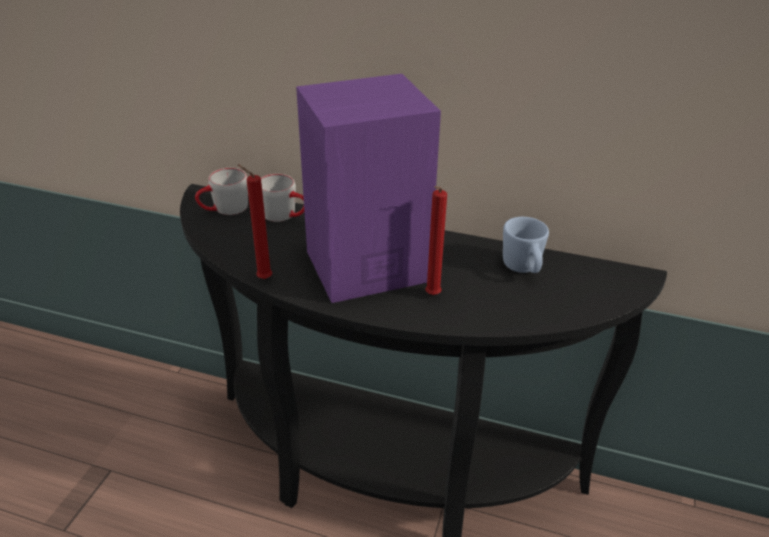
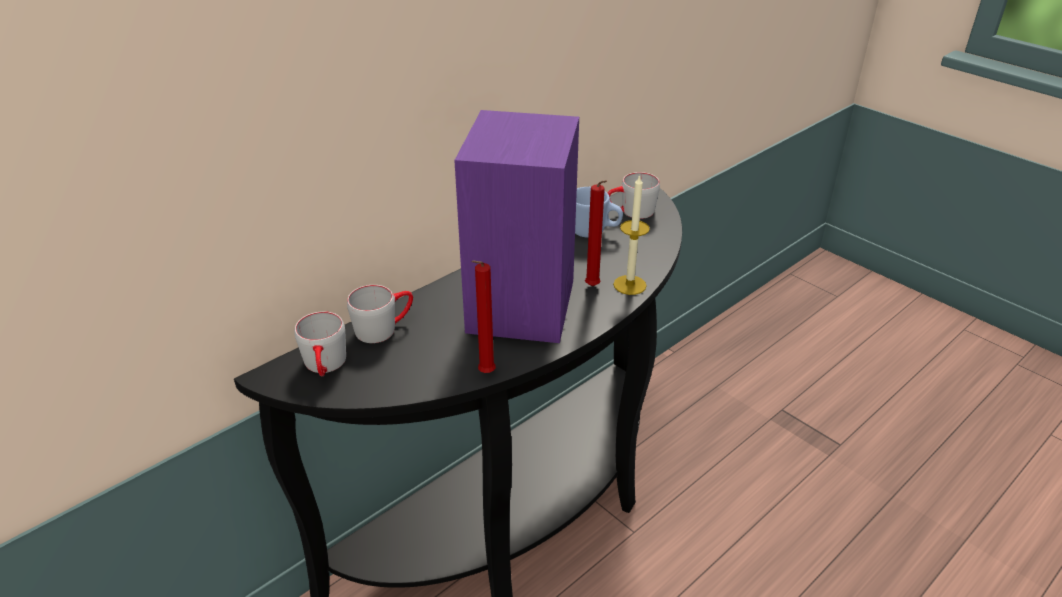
camera: 60 degrees left, 0 degrees up
(456, 317) = (629, 285): none -> candle
(586, 280) = (630, 212): none -> grey mug

